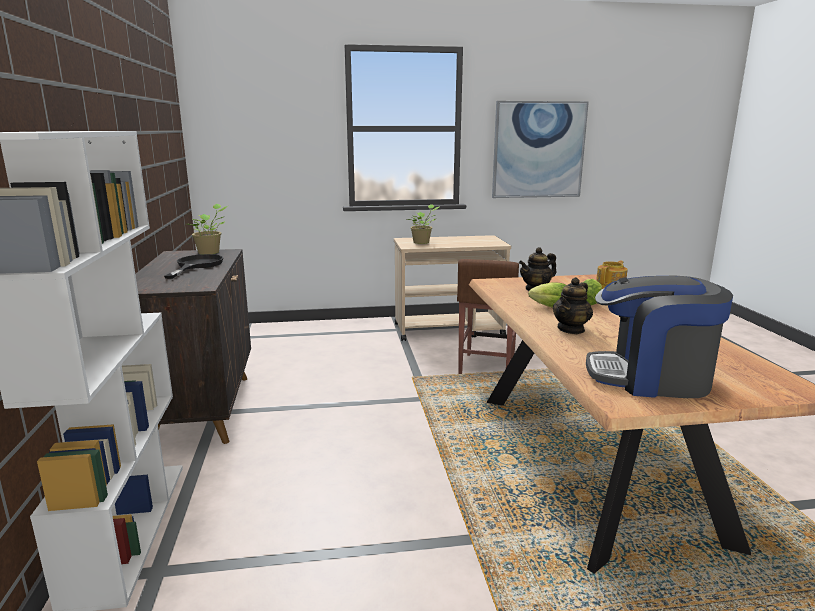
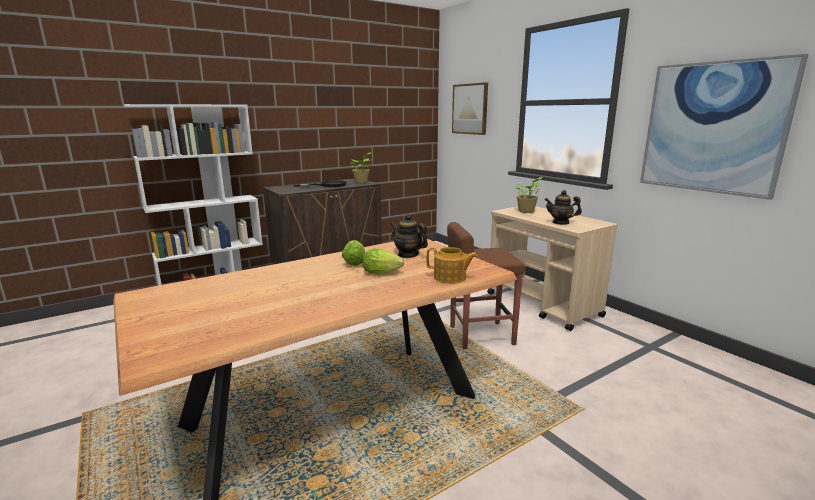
camera: 65 degrees right, 0 degrees up
(258, 135) = (470, 109): none -> picture
(571, 329) = (296, 273): teapot -> teapot (561, 222)
(650, 378) = (184, 301): coffee machine -> none

